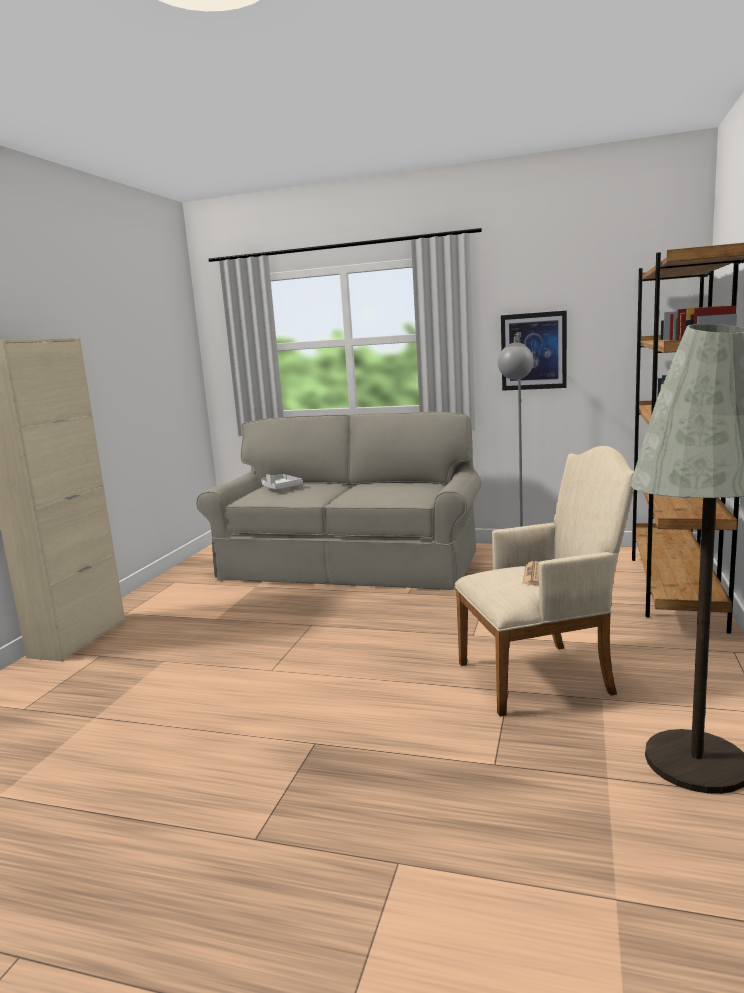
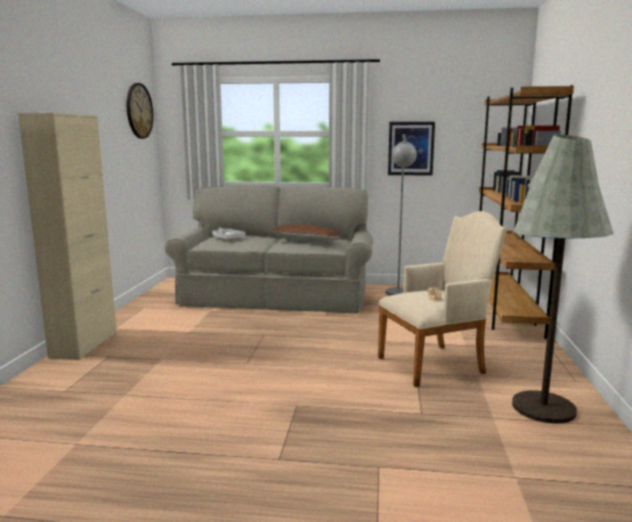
camera: 10 degrees left, 0 degrees up
(166, 325) = (139, 111): none -> wall clock
(381, 490) = (305, 241): none -> brown pillow

